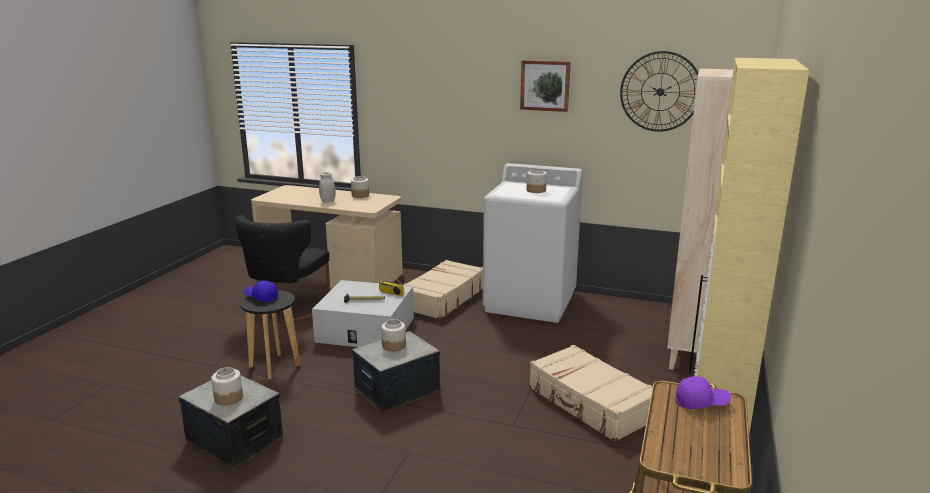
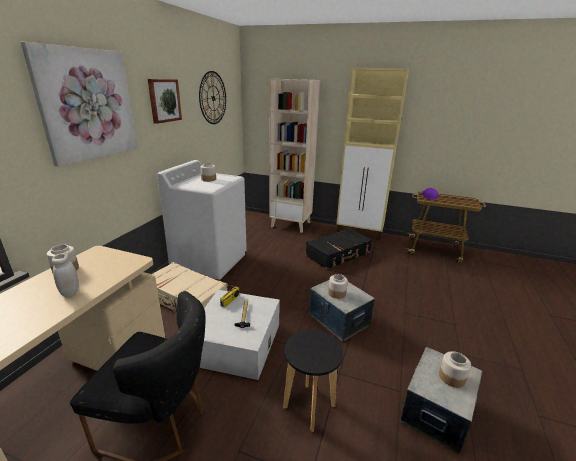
camera: 90 degrees left, 5 degrees up
(261, 297) = (306, 355): blue cap -> none
(444, 80) = (88, 105): none -> picture
(591, 403) = (338, 254): beige suitcase -> black suitcase

